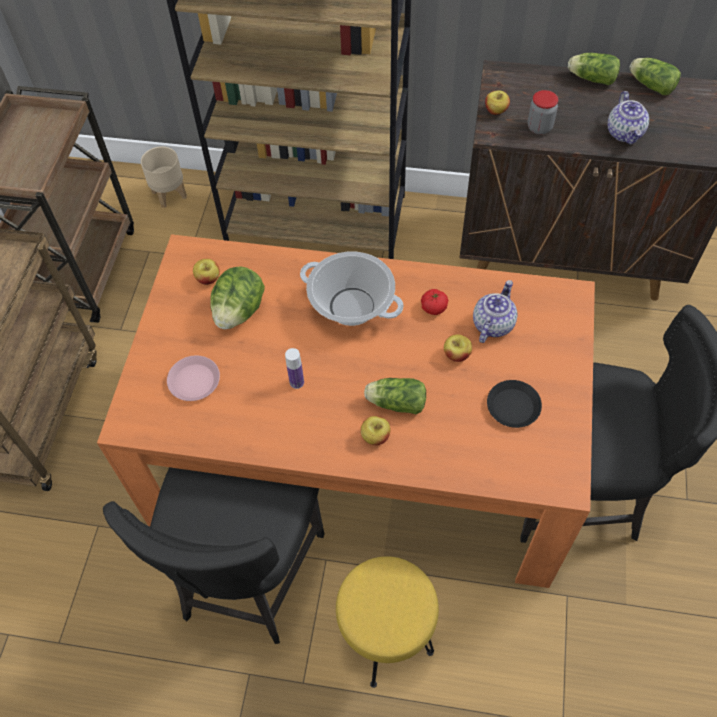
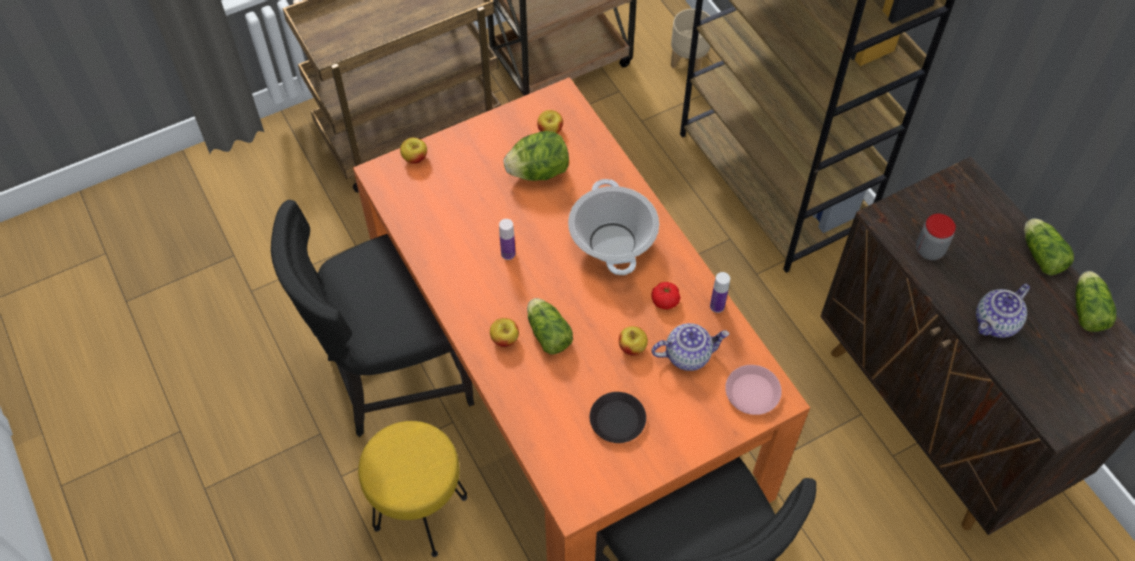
camera: 50 degrees right, 0 degrees up
(194, 381) = (451, 188): pink plate -> pink plate (752, 392)
(466, 279) = (717, 306): none -> bottle
(496, 111) = (914, 204): apple -> apple (415, 158)

